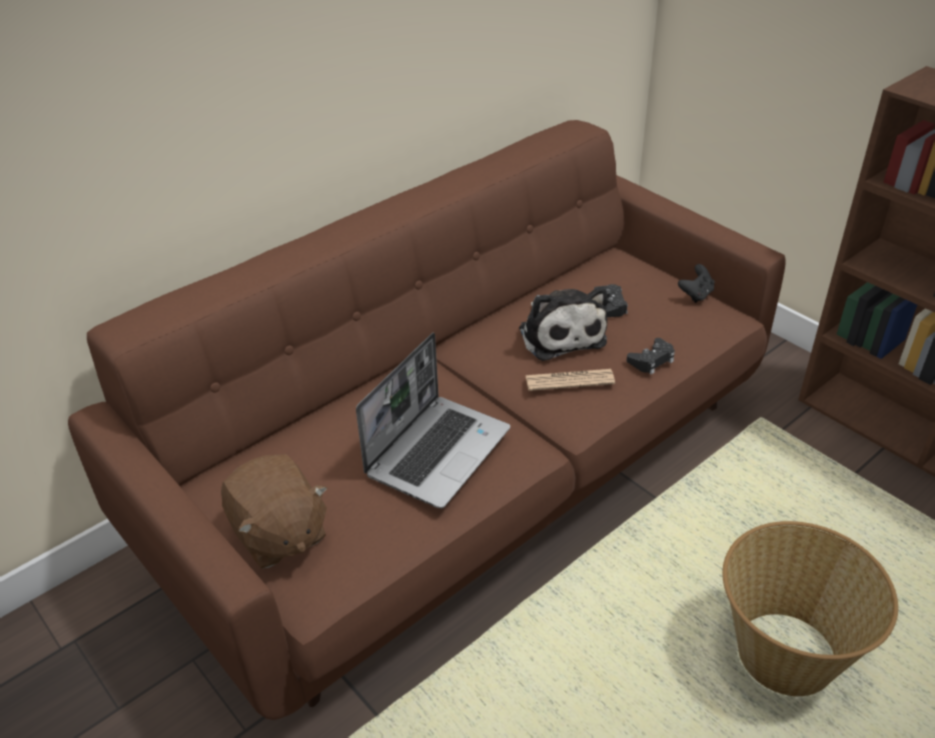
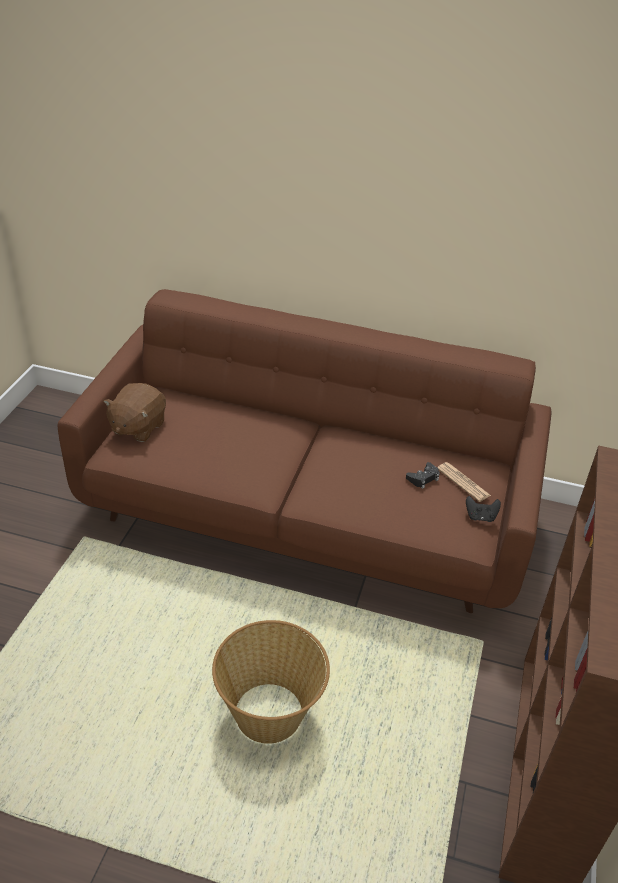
camera: 55 degrees right, 0 degrees up
(438, 451) = (230, 454): laptop -> none
(560, 334) = (375, 466): plush toy -> none
(569, 380) = (333, 485): newspaper -> newspaper (463, 482)
(651, 360) = (385, 515): black game controller -> none

